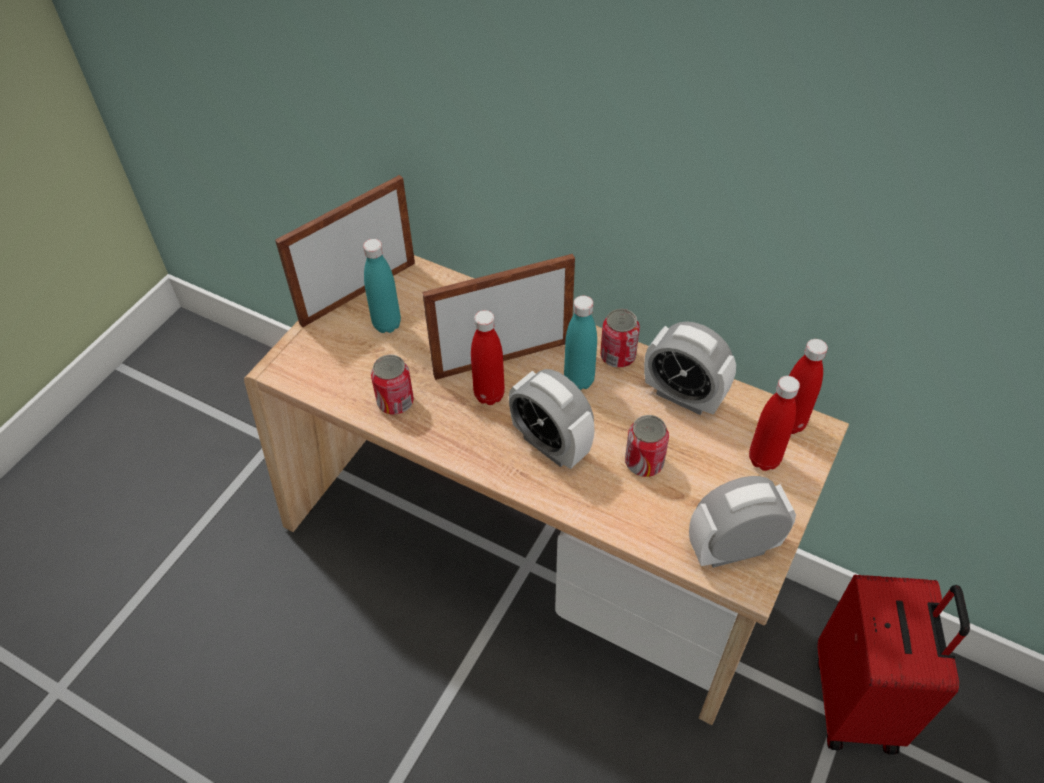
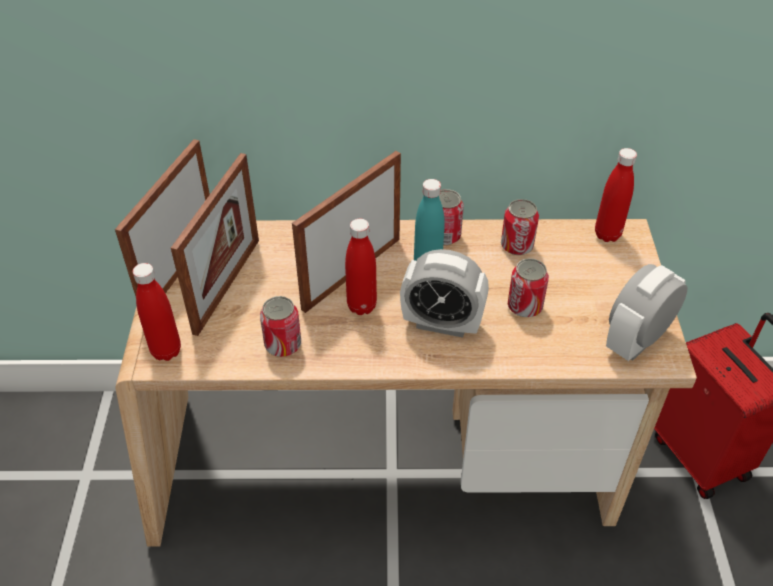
camera: 30 degrees left, 5 degrees down
(387, 324) = (227, 285): turquoise bottle -> picture frame
(683, 396) = (517, 246): alarm clock -> can
(764, 459) = (609, 267): red bottle -> red bottle (166, 351)

